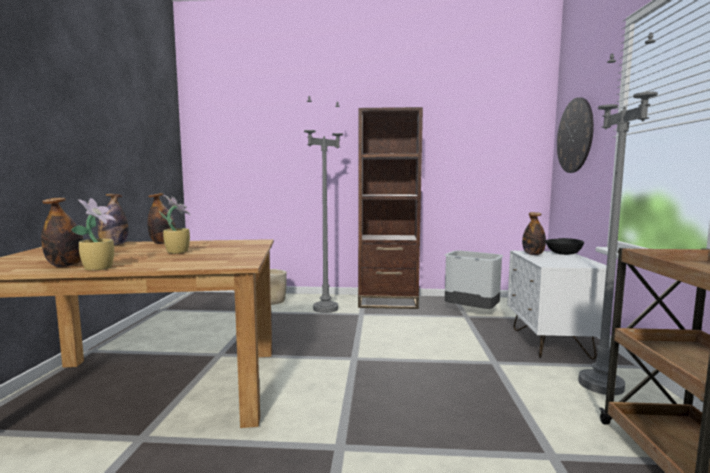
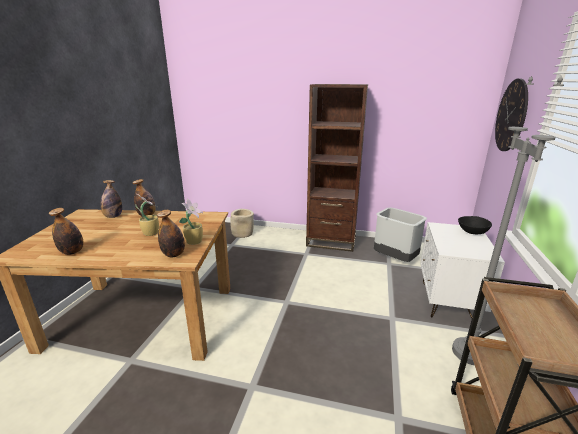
camera: 10 degrees right, 15 degrees up
(100, 268) = (91, 258): potted plant -> potted plant (195, 241)
(325, 308) = (281, 245): grey floor lamp -> none
(533, 254) = (444, 231): bottle -> bottle (174, 254)

